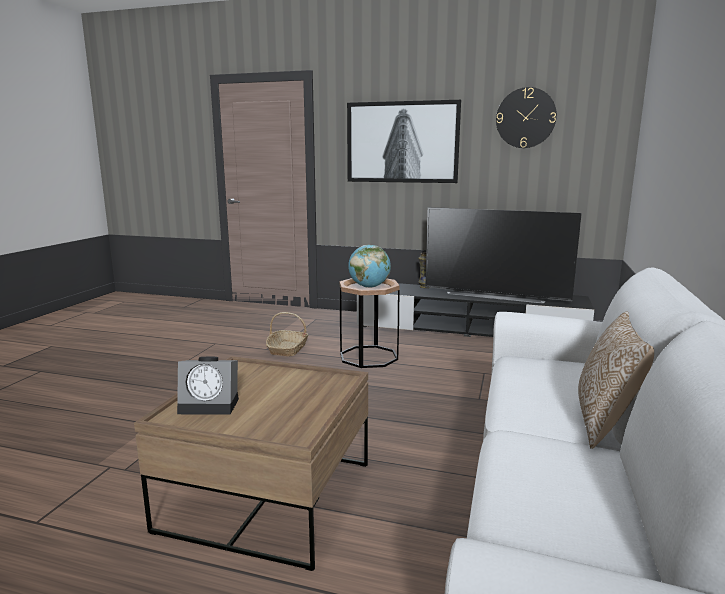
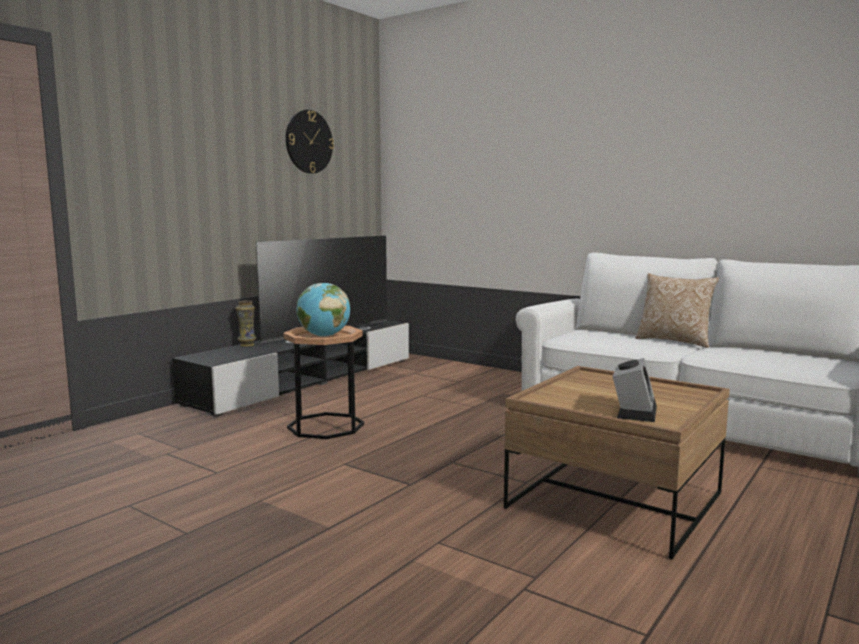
camera: 70 degrees left, 5 degrees down
(287, 349) = (238, 460): basket -> none
(402, 142) = (193, 159): picture -> none

